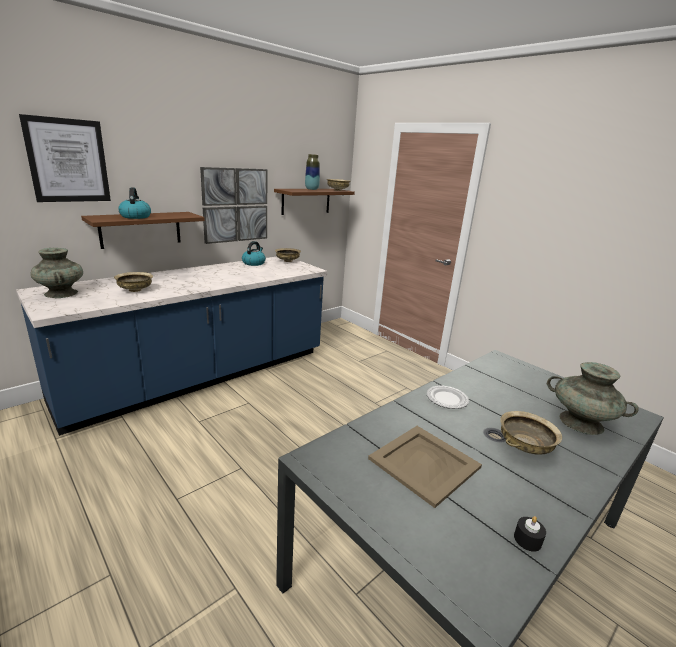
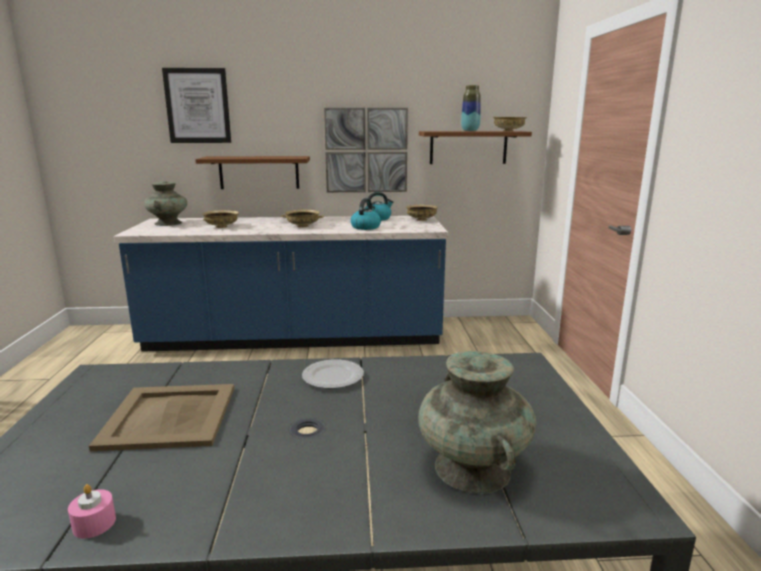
camera: 40 degrees right, 5 degrees down
(135, 216) = (244, 157): kettle -> kettle (365, 227)
(525, 446) = (313, 452): beige bowl -> beige bowl (303, 226)
(527, 540) = (94, 523): black candle -> pink candle

